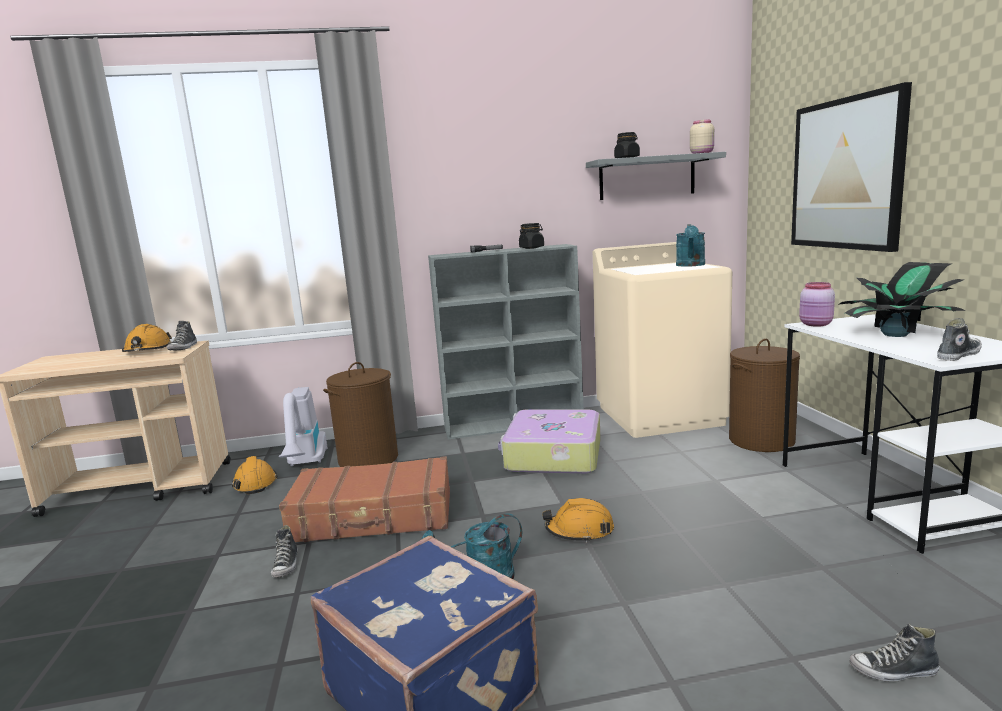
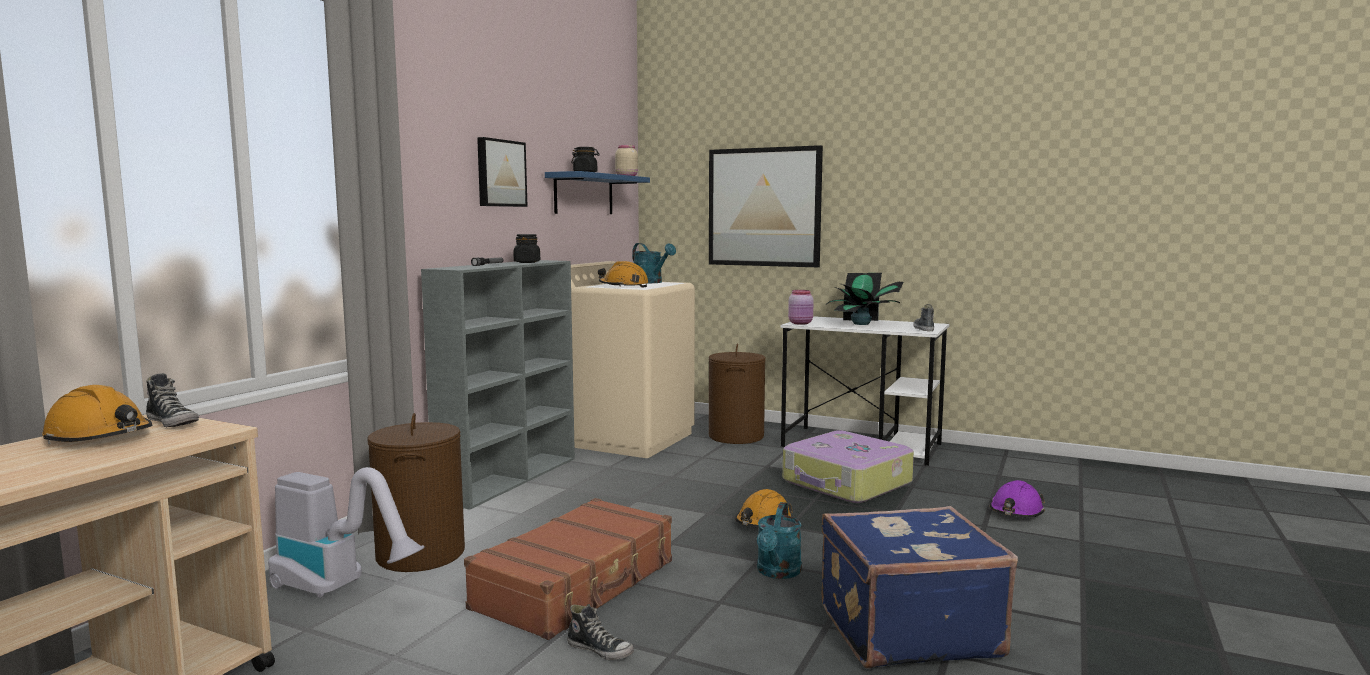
camera: 55 degrees left, 5 degrees down
(255, 483) = (317, 630): orange hard hat -> orange hard hat (623, 286)
(524, 170) = (500, 173): none -> picture
(552, 456) = (615, 488): suitcase -> suitcase (846, 483)
(647, 177) = (584, 194): grey shelf -> blue shelf
(893, 671) = (1016, 512): shoe -> purple hard hat

